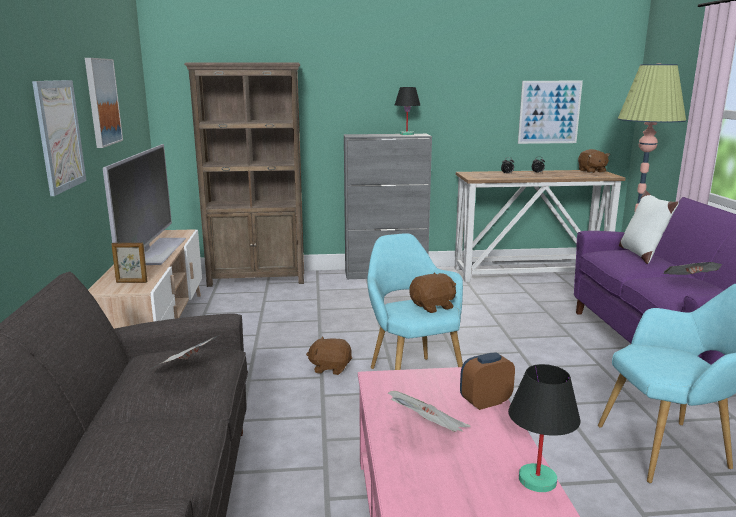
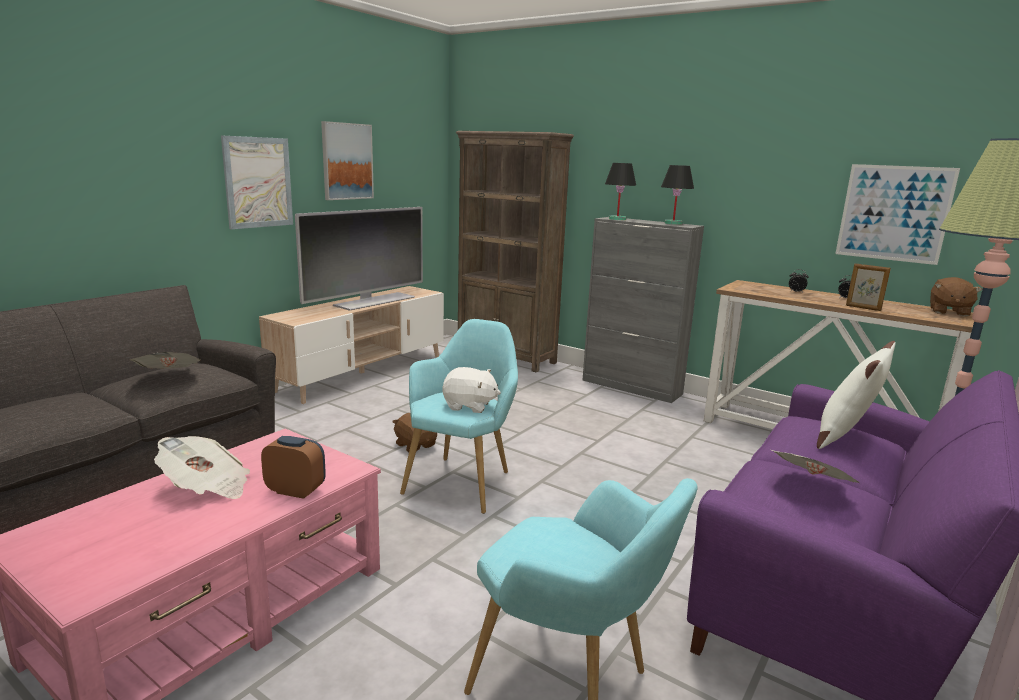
camera: 40 degrees right, 0 degrees up
(131, 282) = (302, 316): picture frame -> picture frame (863, 308)
(433, 306) = (469, 406): brown plush toy -> white plush toy
(537, 479) = (166, 559): black table lamp -> black table lamp (617, 219)

